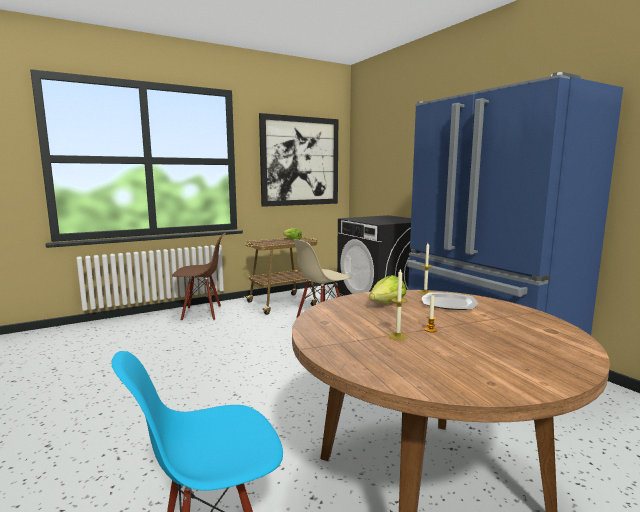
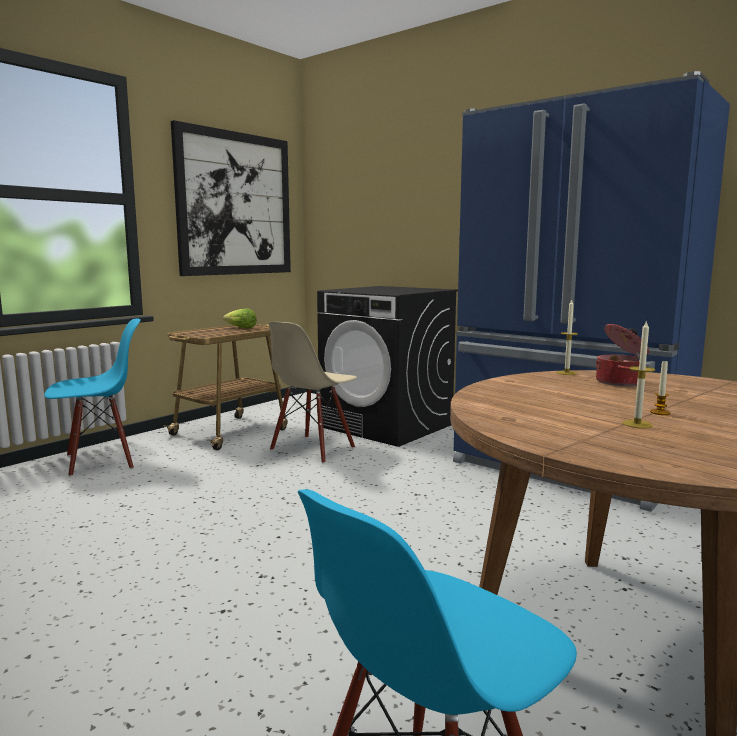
camera: 20 degrees left, 0 degrees up
(202, 313) = (100, 461): brown chair -> blue chair
(387, 304) = (547, 390): lettuce -> none
(449, 303) = (620, 382): plate -> cooking pot

